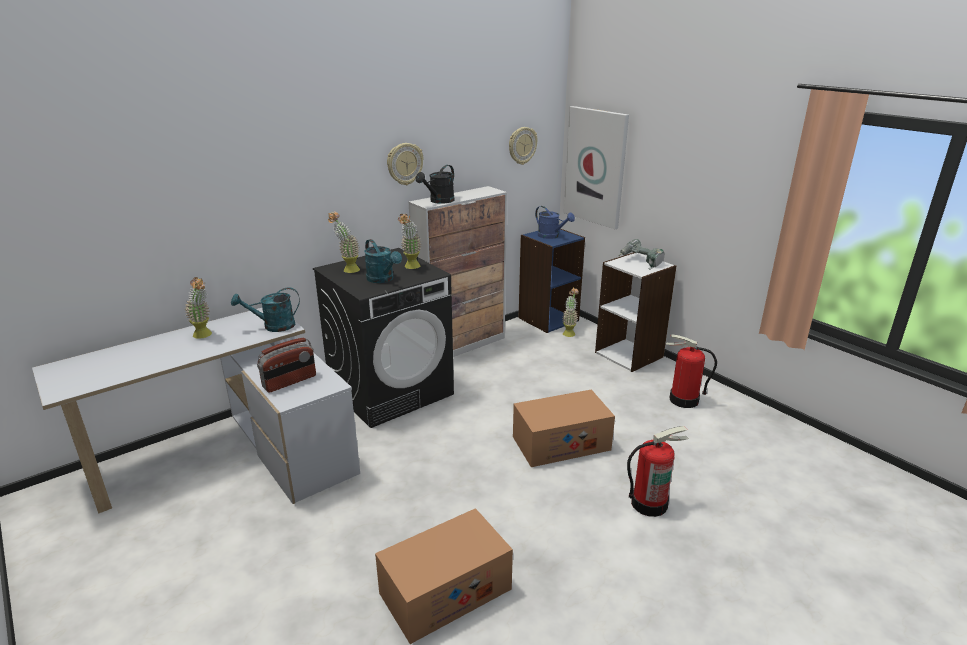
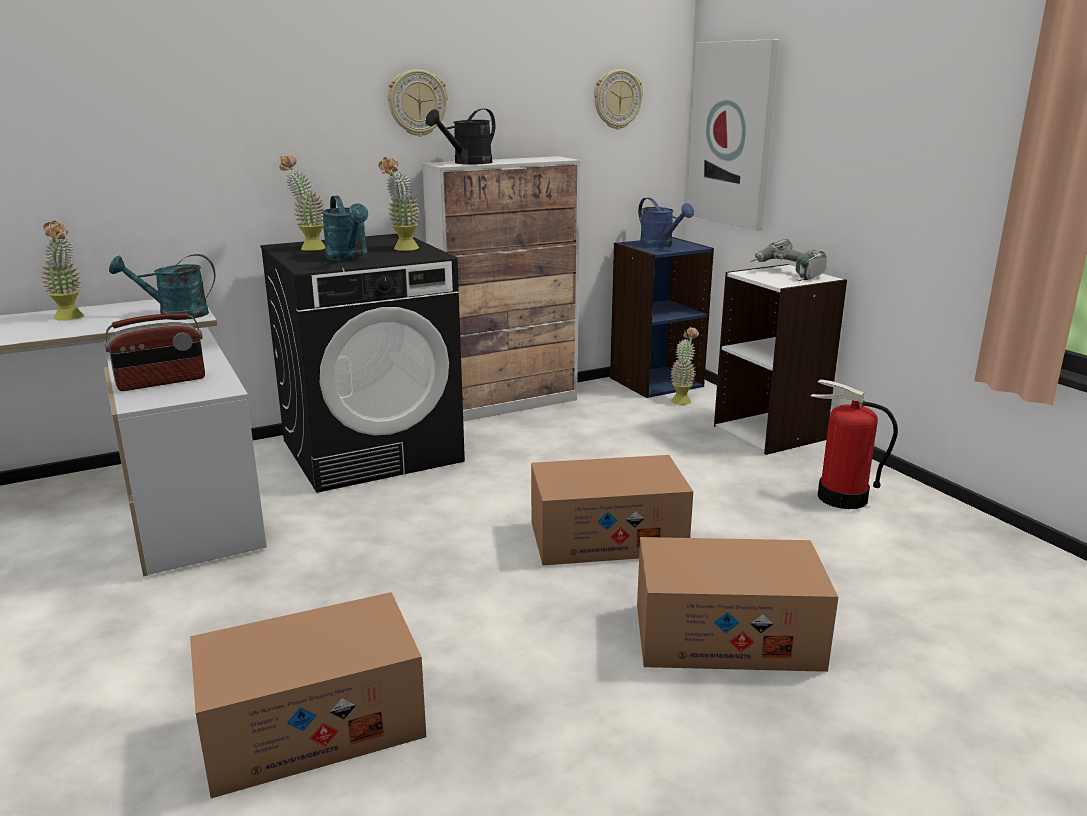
camera: 10 degrees right, 5 degrees down
(649, 503) = (726, 636): fire extinguisher -> cardboard box

